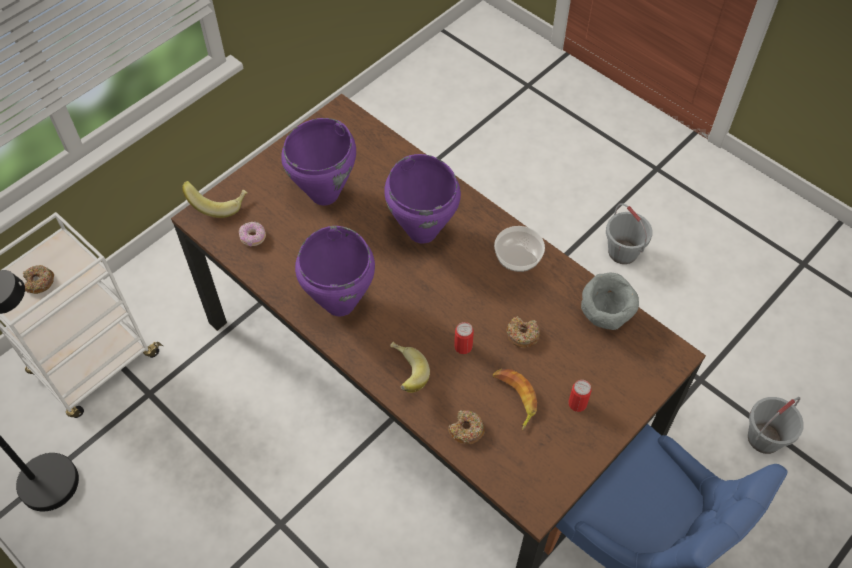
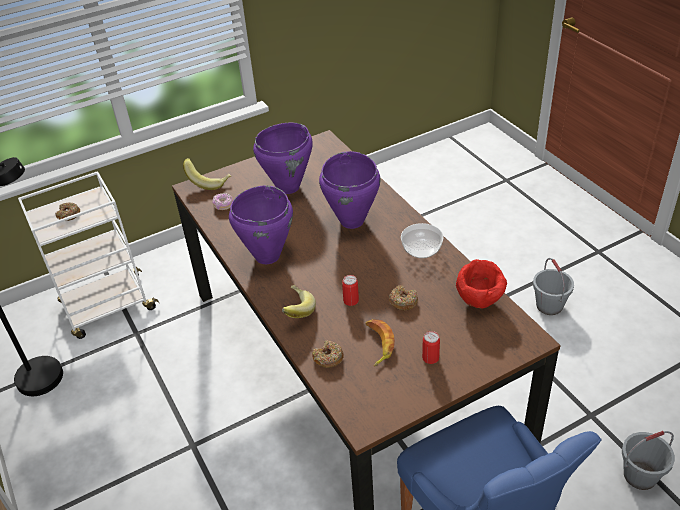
camera: 20 degrees right, 15 degrees down
(605, 316) = (479, 301): grey bowl -> red bowl

